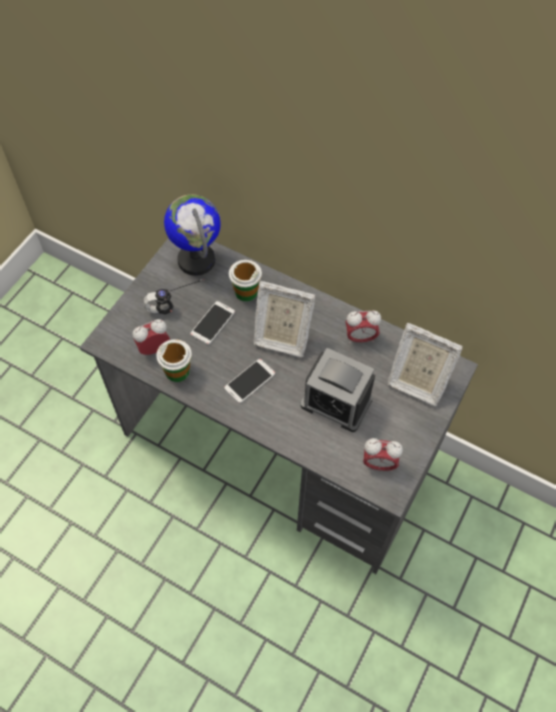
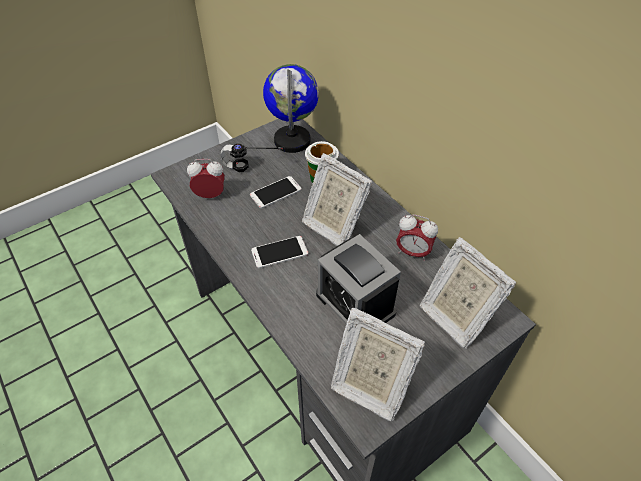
camera: 25 degrees right, 10 degrees down
(177, 371) = (218, 220): cup -> none
(378, 464) = (369, 385): alarm clock -> picture frame

